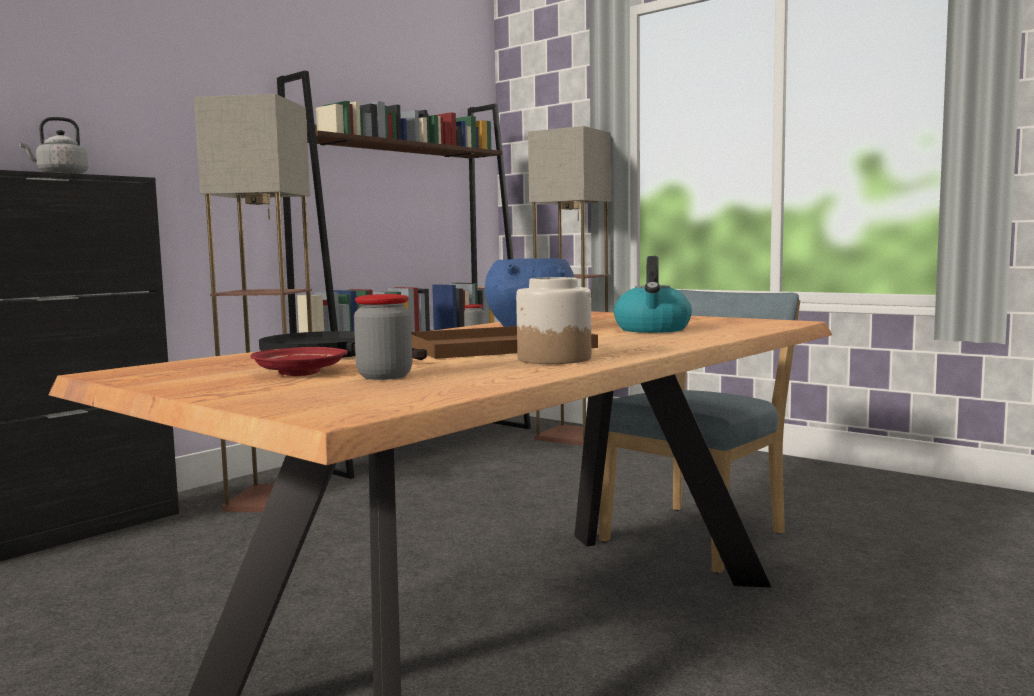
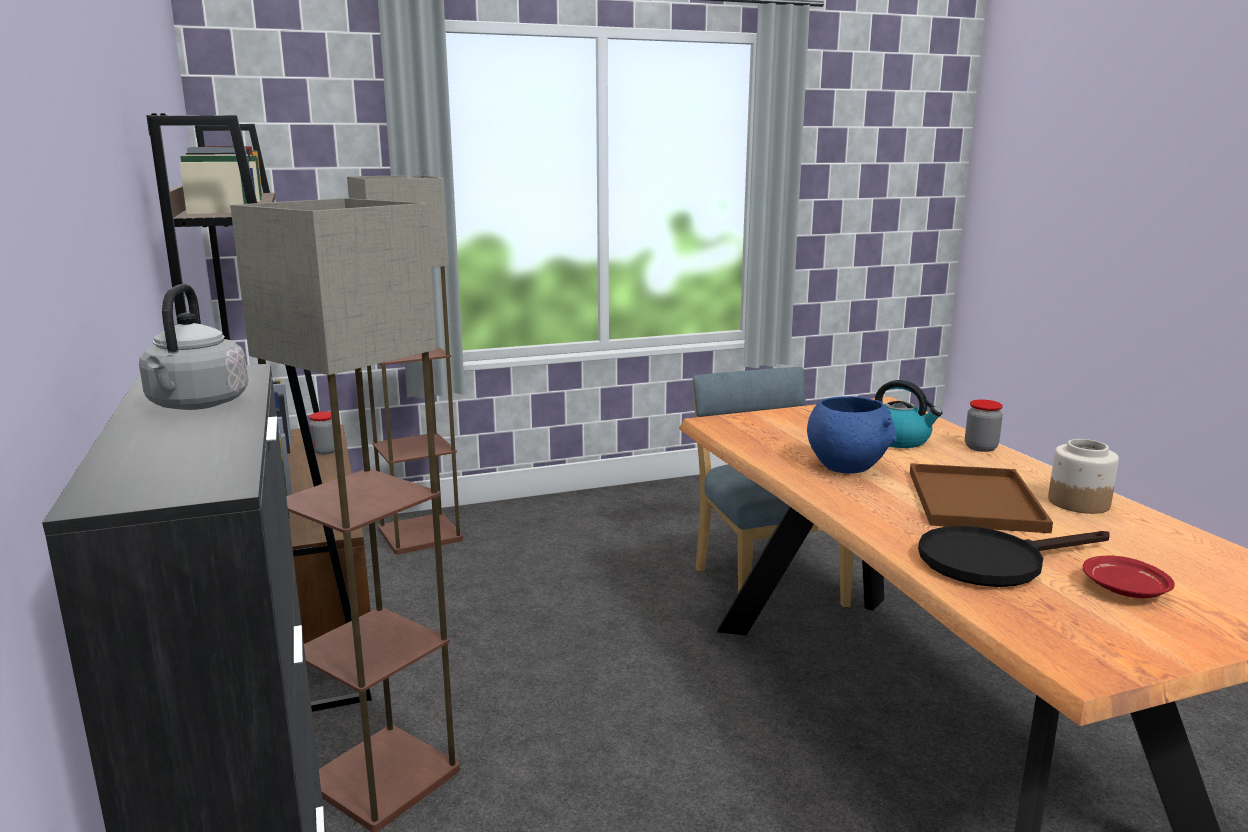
camera: 60 degrees left, 10 degrees up
(384, 376) = (1158, 565): jar -> jar (980, 447)

